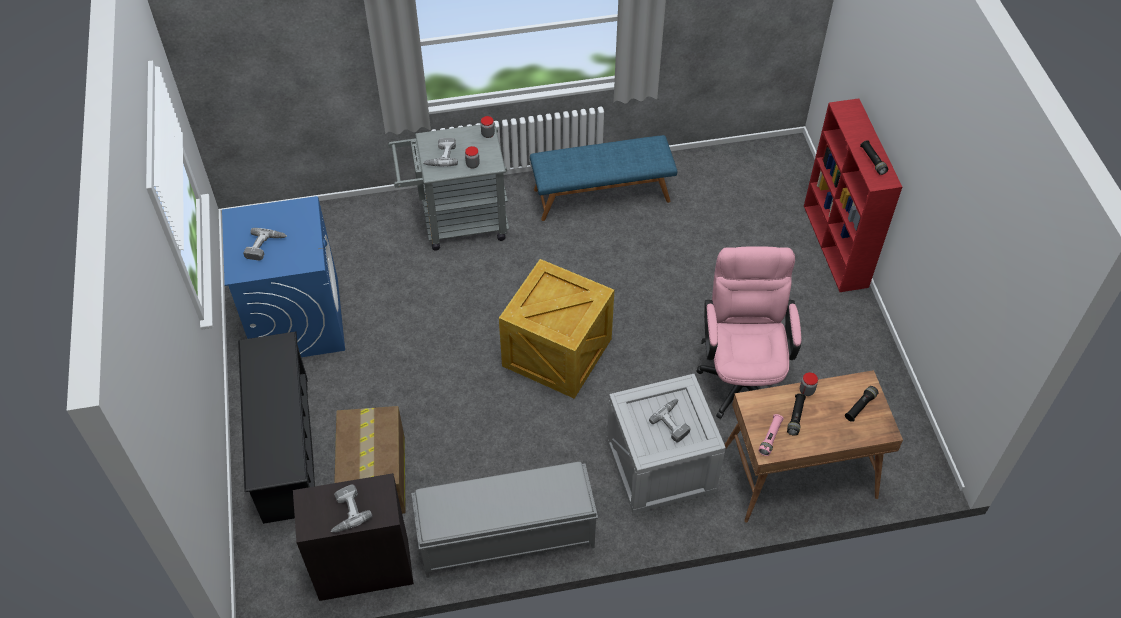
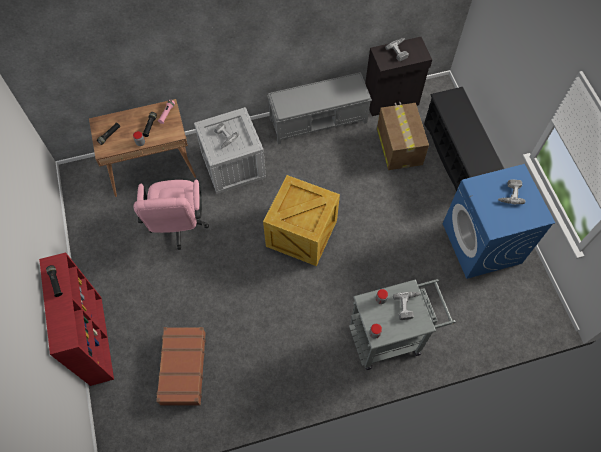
camera: 175 degrees right, 10 degrees up
(601, 194) = (279, 377): blue bench -> none
(720, 210) = (182, 368): none -> brown suitcase

